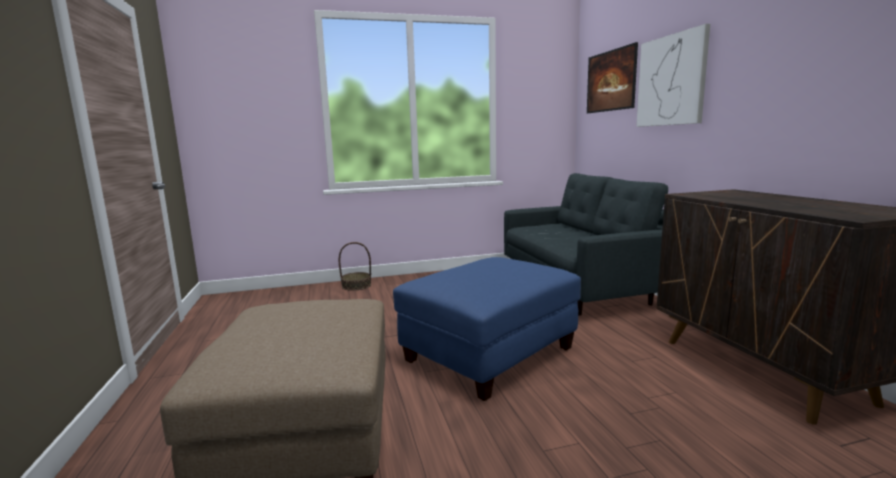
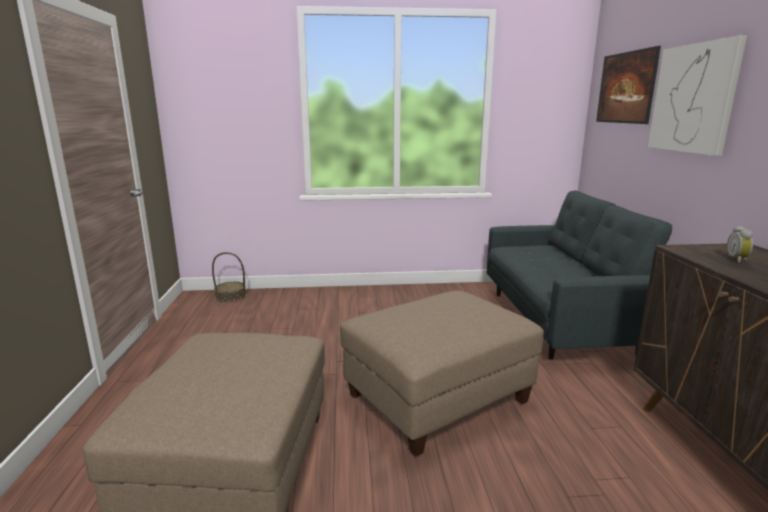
camera: 10 degrees right, 5 degrees up
(356, 286) = (328, 294): basket -> basket (230, 296)
(489, 356) = (437, 400): blue ottoman -> beige ottoman
(734, 196) = (738, 260): none -> alarm clock

